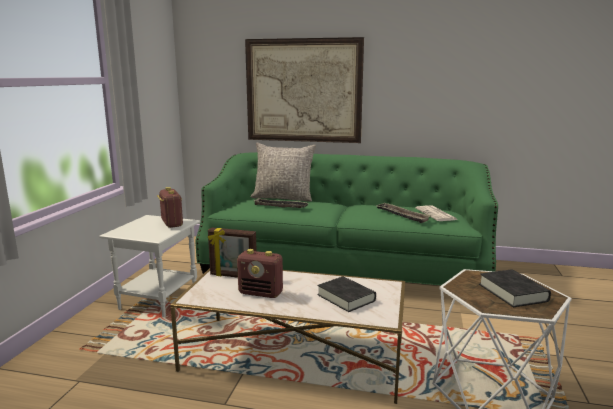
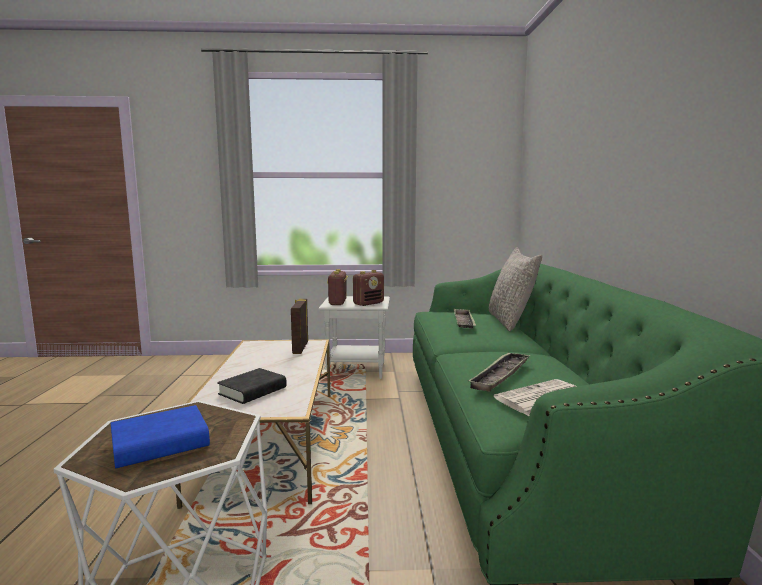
camera: 75 degrees right, 5 degrees down
(261, 293) = (262, 360): radio -> radio (338, 303)
(303, 91) = (583, 180): picture -> none
(512, 293) = (160, 444): black book -> blue book

